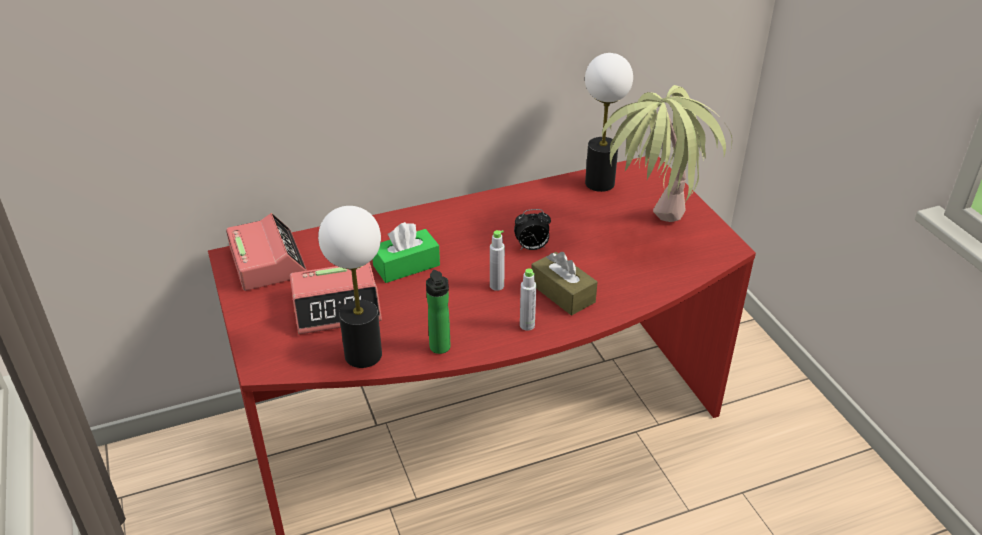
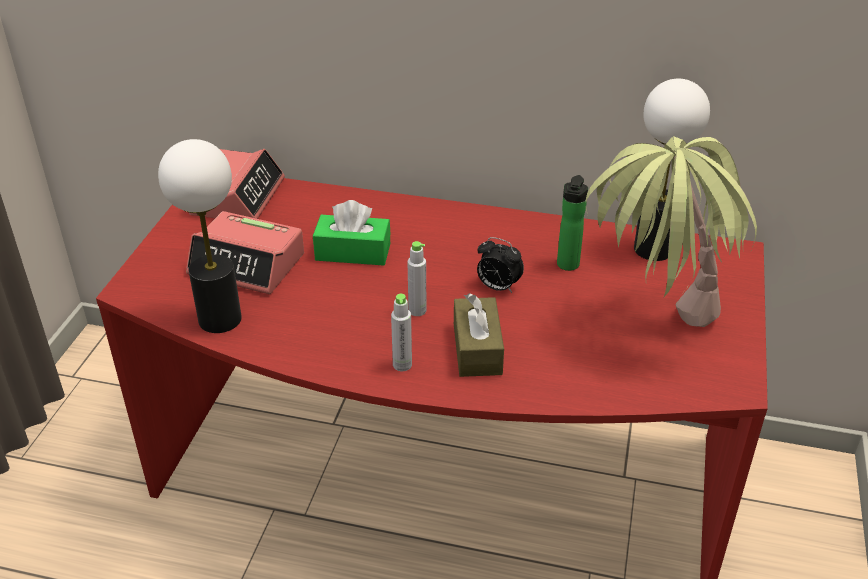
camera: 35 degrees right, 0 degrees up
(440, 349) = (293, 348): bottle -> bottle (567, 266)

